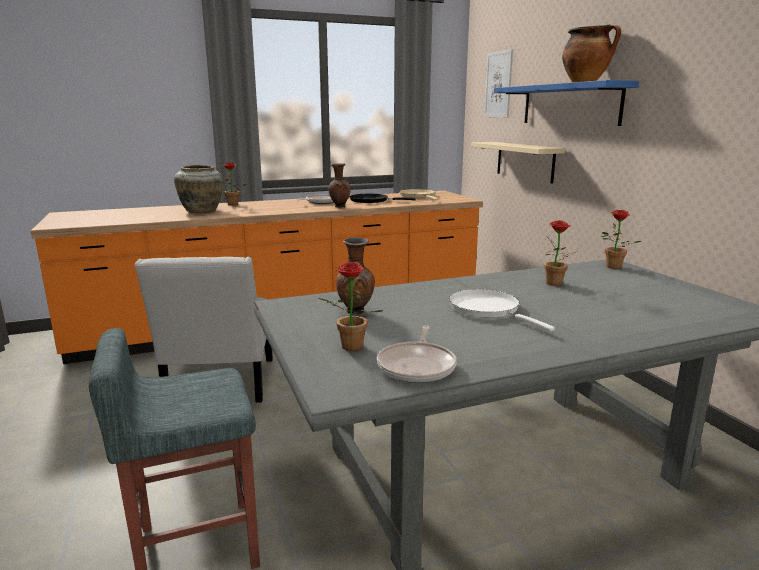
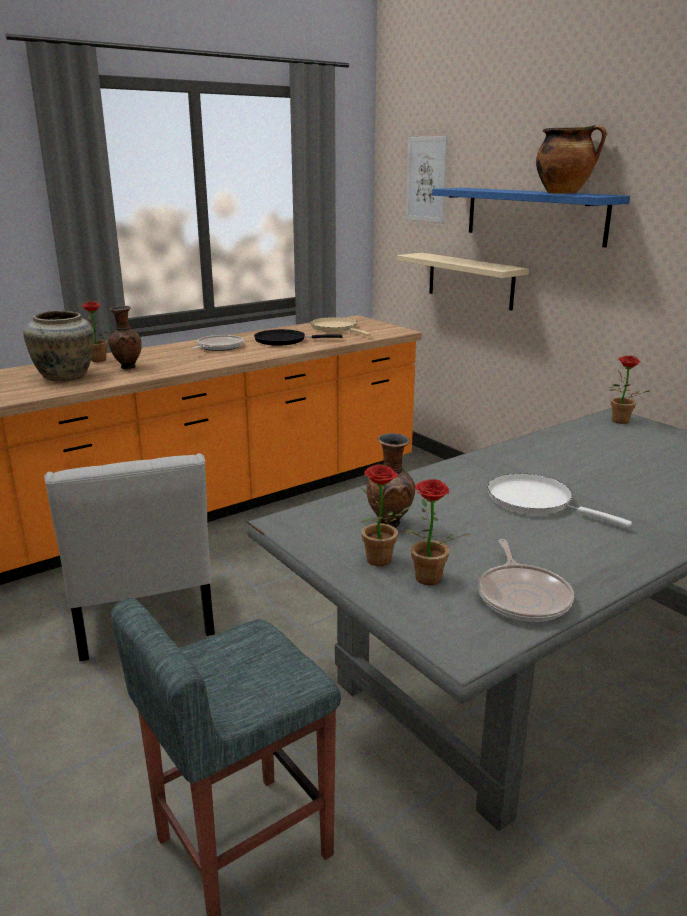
camera: 15 degrees left, 5 degrees up
(339, 207) = (251, 355): brown vase -> brown vase (127, 367)
(555, 284) = (578, 454): potted plant -> potted plant (380, 563)

